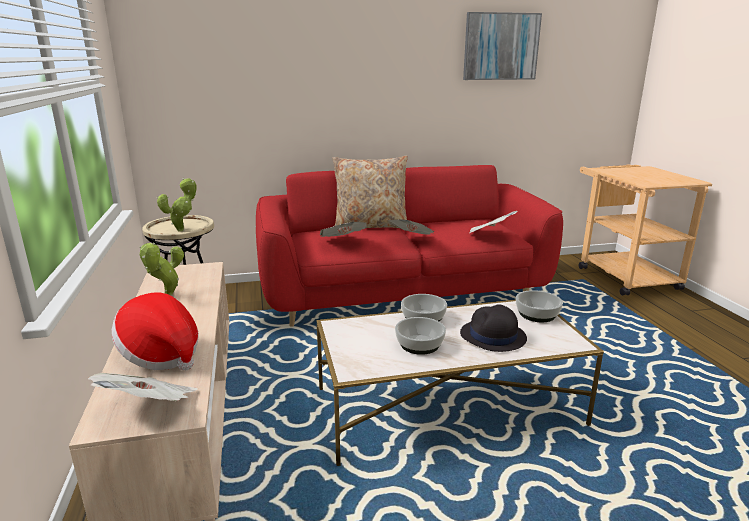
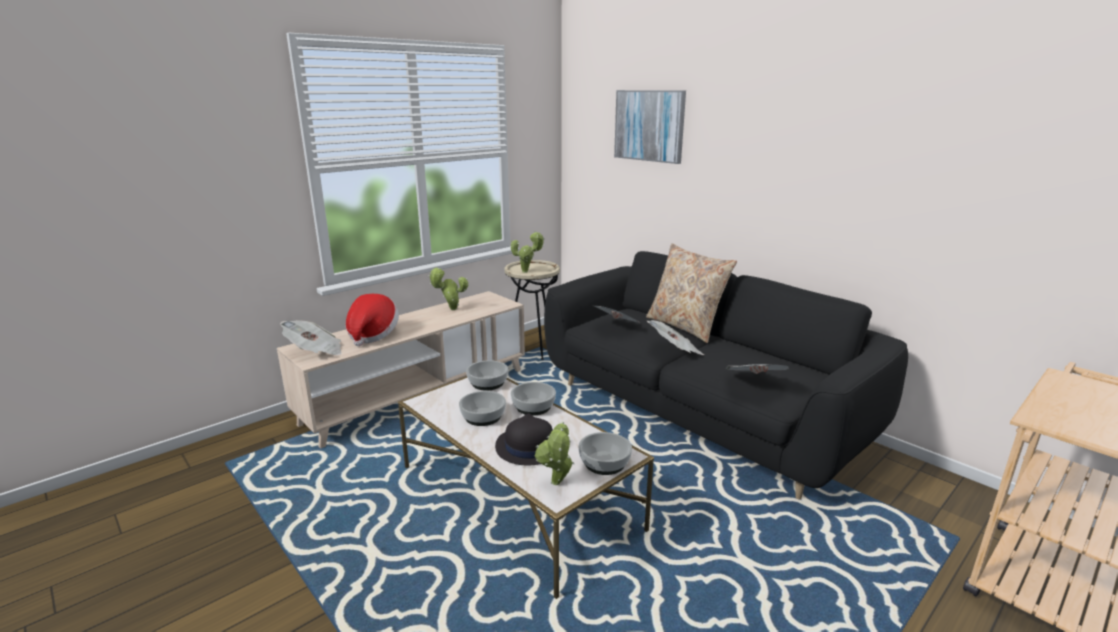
camera: 60 degrees right, 0 degrees up
(351, 327) = (487, 383): none -> bowl
(402, 294) = (697, 414): red sofa -> black sofa
(501, 46) = (937, 138): picture -> picture (649, 125)
(558, 339) = (556, 484): none -> potted plant

